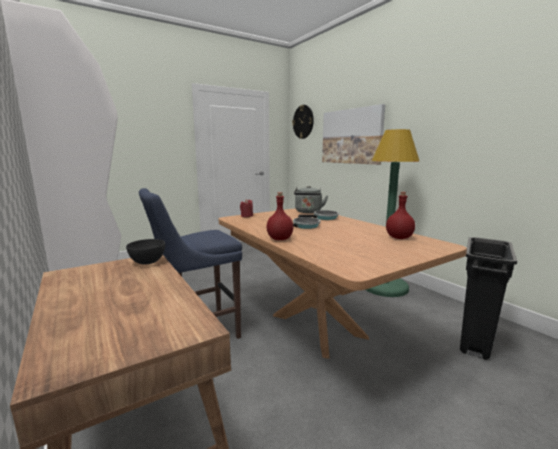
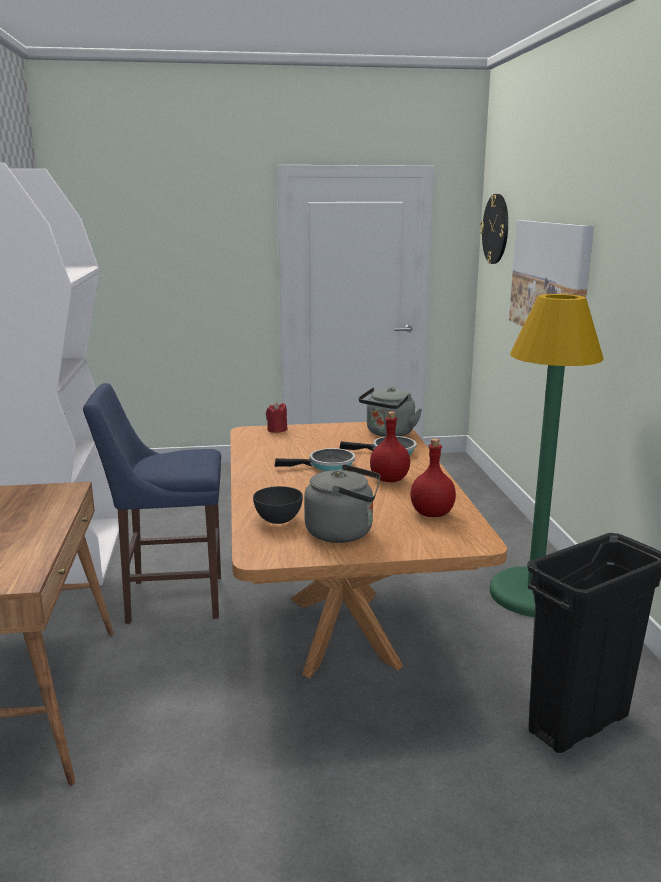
camera: 25 degrees right, 5 degrees up
(147, 262) = (61, 493): grey bowl -> grey bowl (278, 520)
(280, 239) = (254, 484): red bottle -> red bottle (390, 479)
(376, 252) = (344, 532): none -> grey kettle

